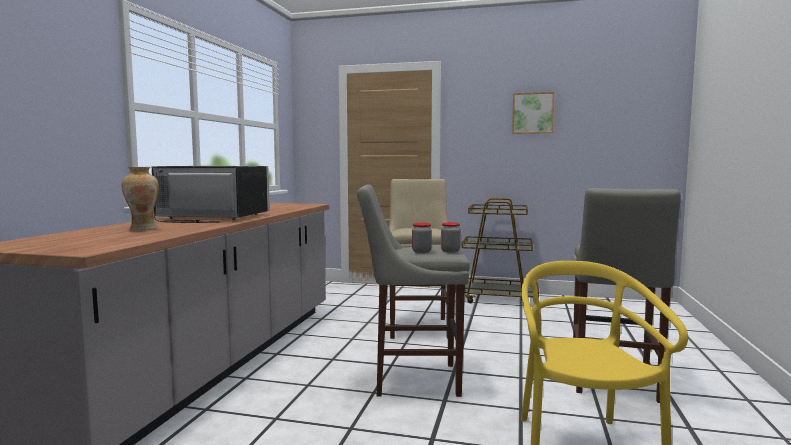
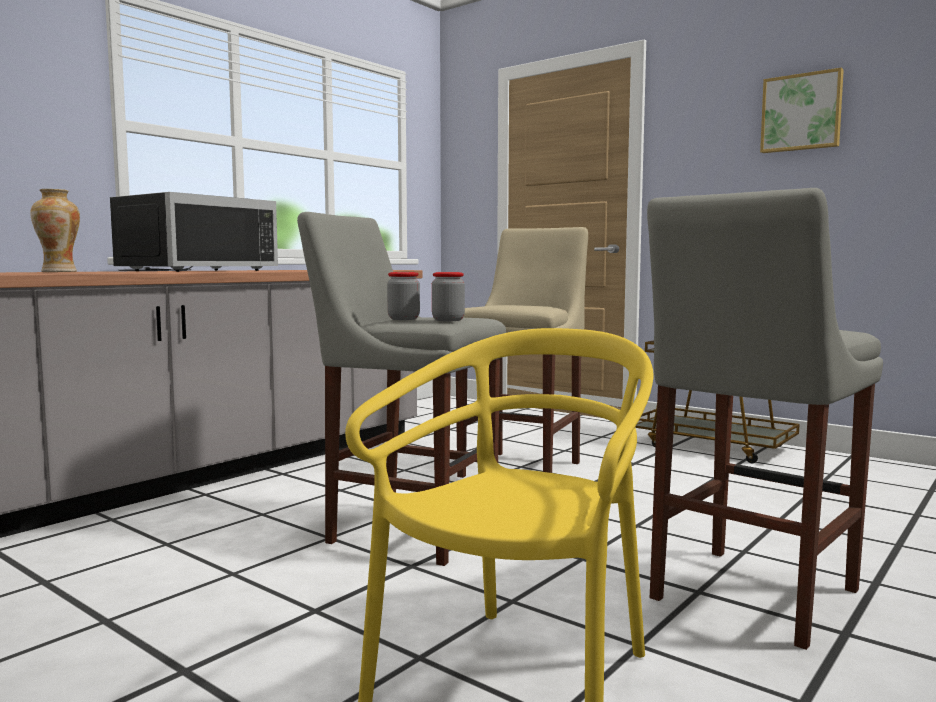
camera: 25 degrees right, 0 degrees up
(210, 217) = (192, 271): black microwave -> black microwave turned 90 degrees clockwise

